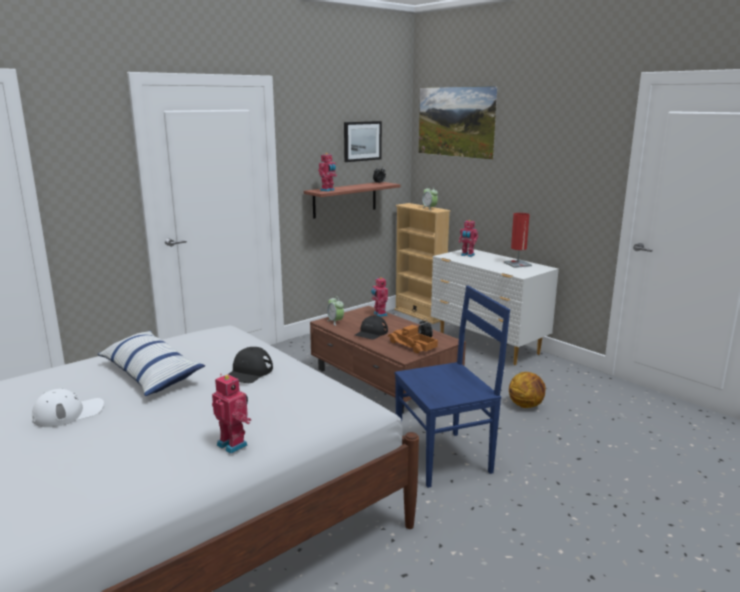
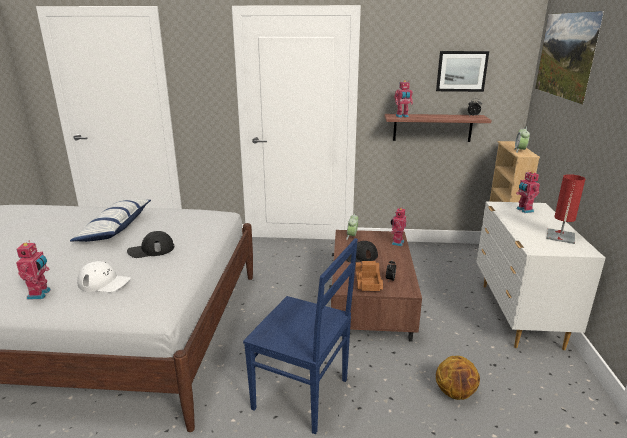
camera: 45 degrees right, 5 degrees up
(69, 413) = (43, 236): white cap -> white cap (104, 282)

